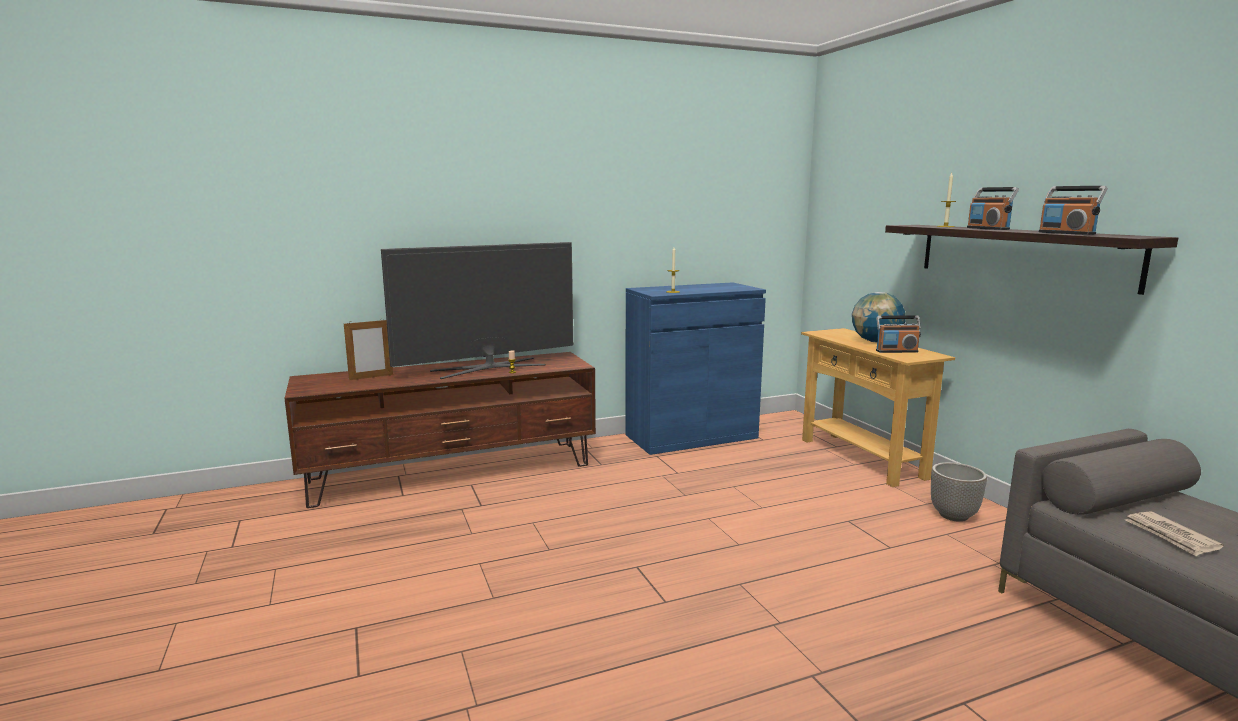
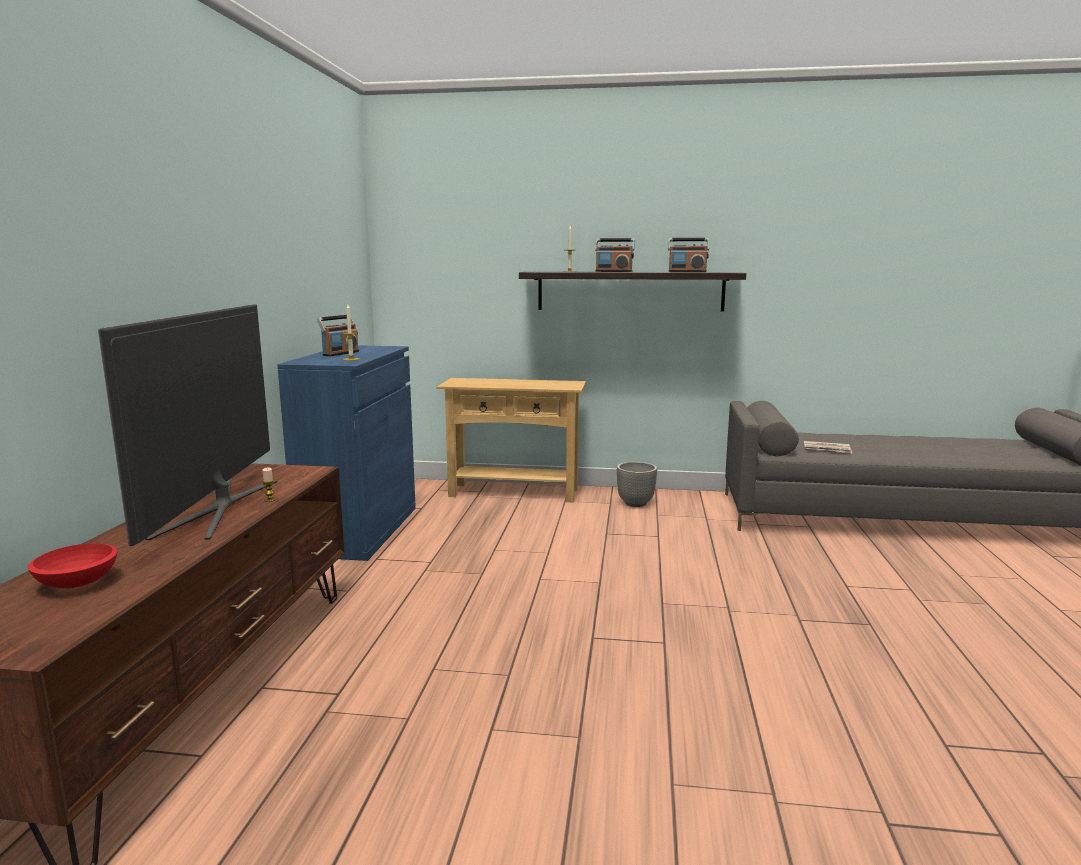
camera: 60 degrees left, 0 degrees up
(371, 377) = (77, 582): picture frame -> red bowl
(876, 341) = (511, 382): globe -> none
(896, 351) = (548, 385): radio -> radio (340, 353)

